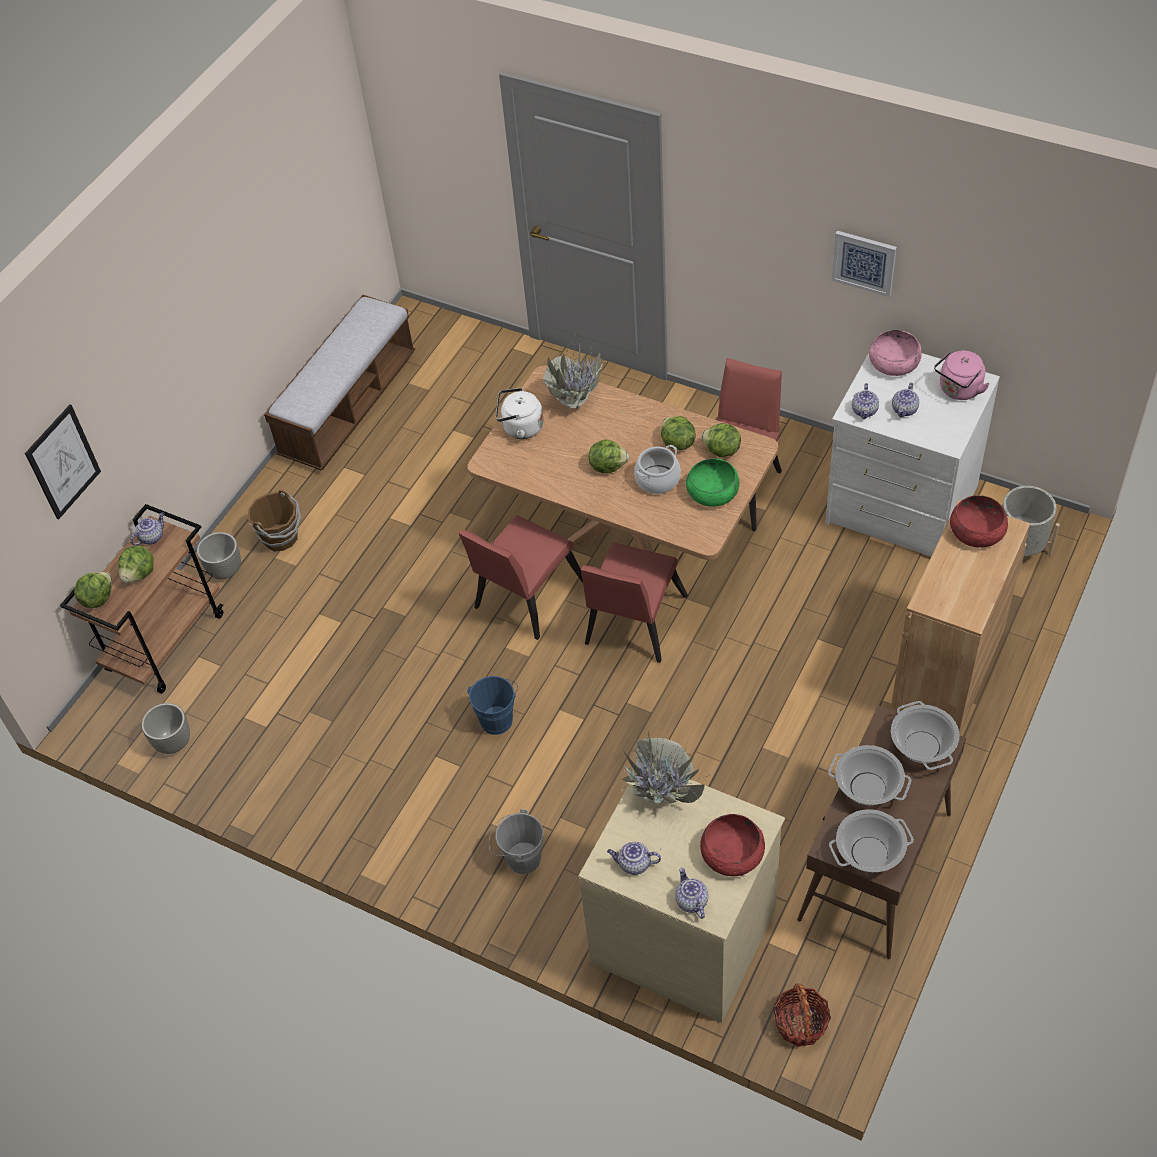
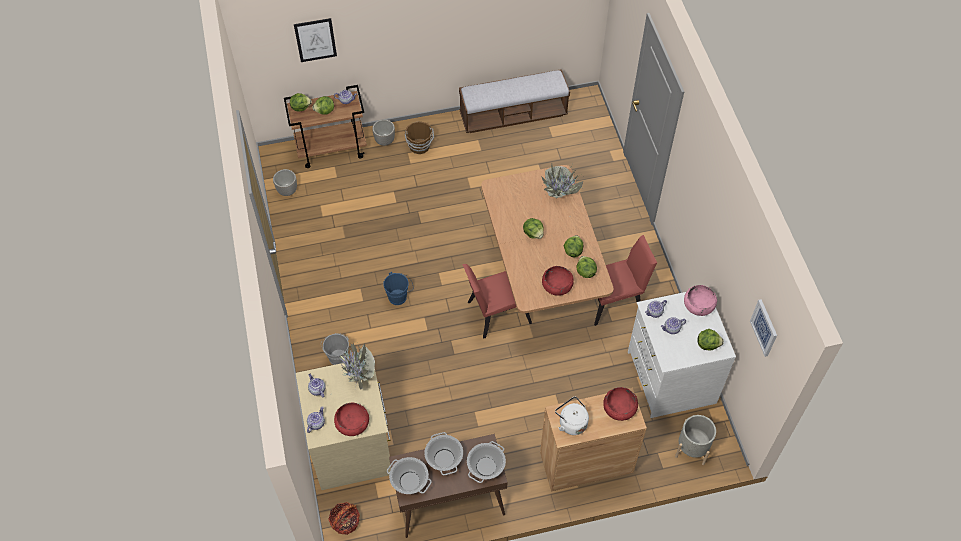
camera: 45 degrees right, 5 degrees up
(520, 428) = (523, 184): white kettle -> white kettle (571, 422)
(524, 598) = (471, 261): red chair -> none
(657, 479) = (543, 258): cooking pot -> none
(712, 492) = (557, 285): green bowl -> red bowl
(864, 262) = (717, 244): picture -> picture (764, 327)
(958, 390) = (707, 344): pink kettle -> lettuce

